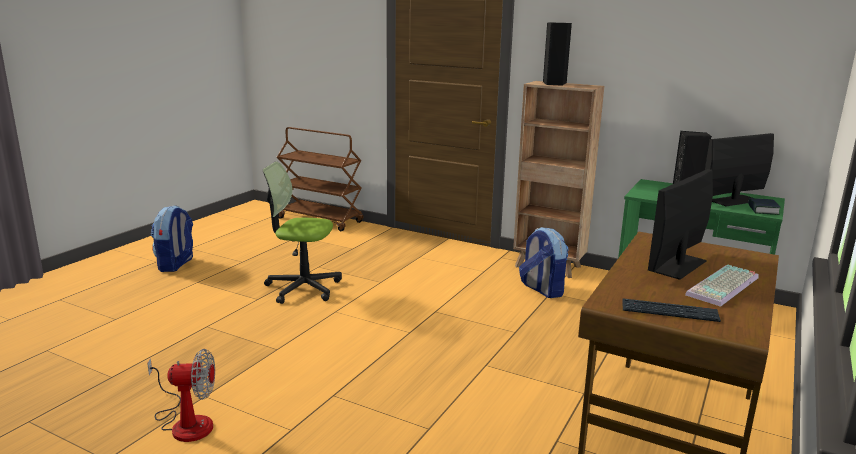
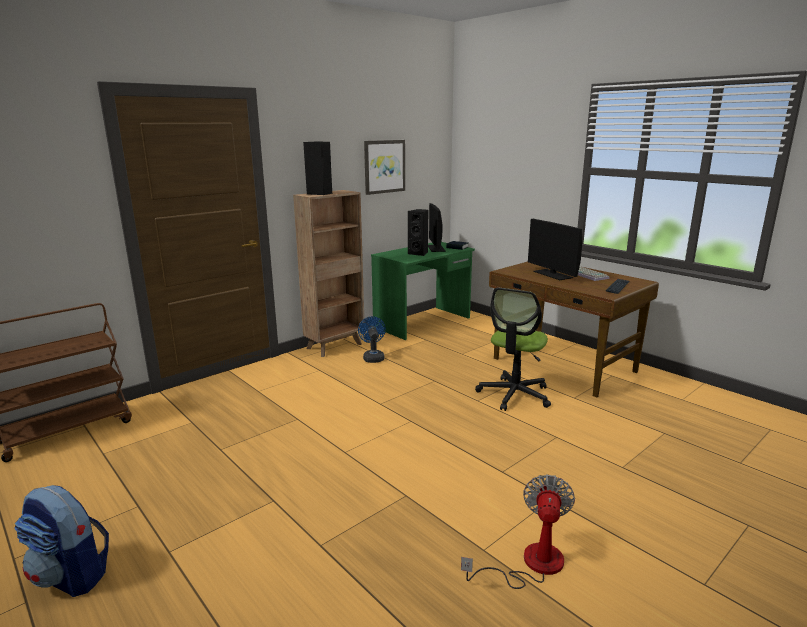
camera: 70 degrees left, 0 degrees up
(303, 288) = (270, 465): office chair -> office chair (514, 395)
(542, 289) = (373, 357): backpack -> blue fan
(686, 65) = (384, 166): none -> picture

